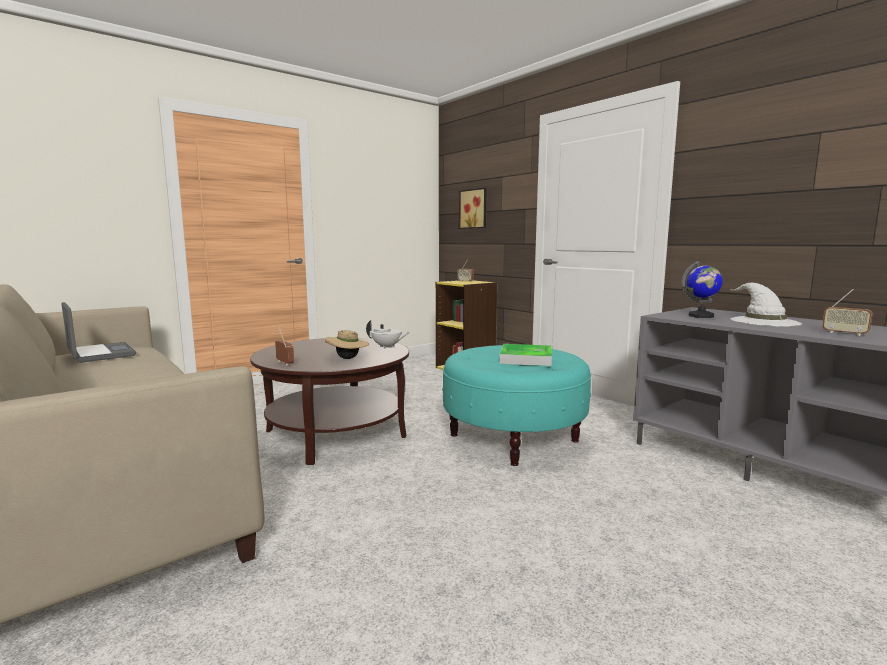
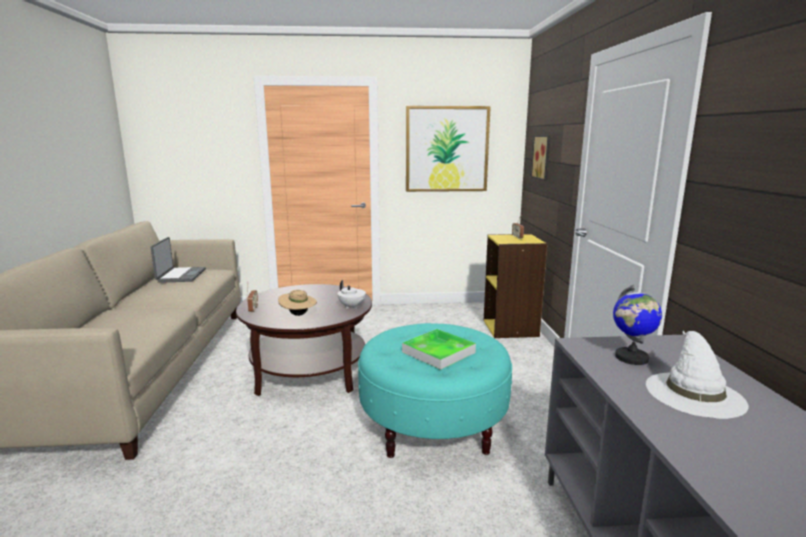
camera: 35 degrees right, 5 degrees up
(376, 203) = (447, 149): none -> picture
(844, 333) = (739, 461): radio -> none

